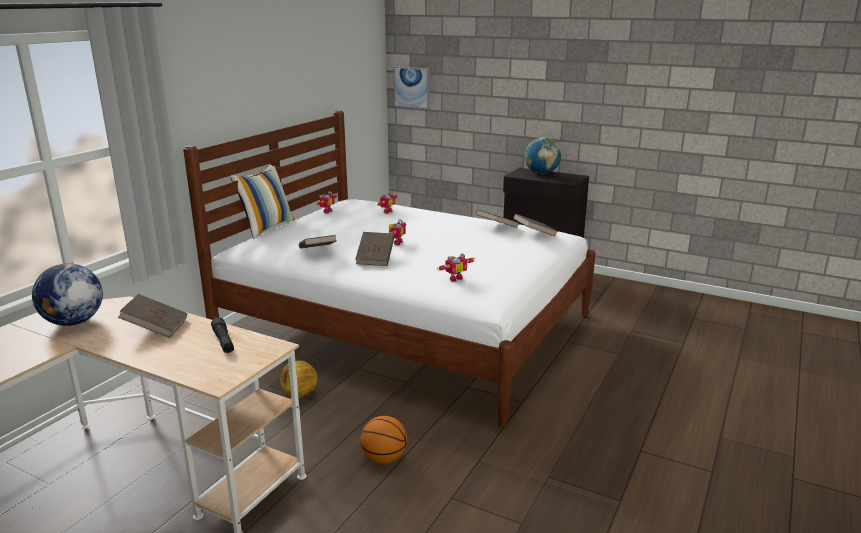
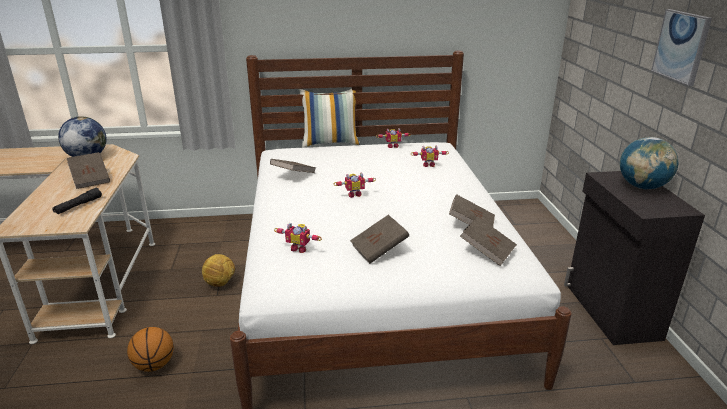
camera: 55 degrees right, 5 degrees up
(375, 259) = (305, 200): brown book -> brown book (379, 250)
(412, 87) = (579, 39): picture -> picture (681, 46)

